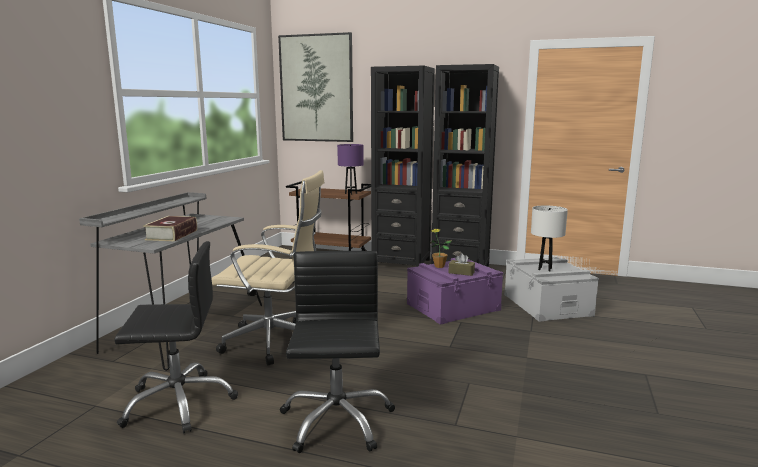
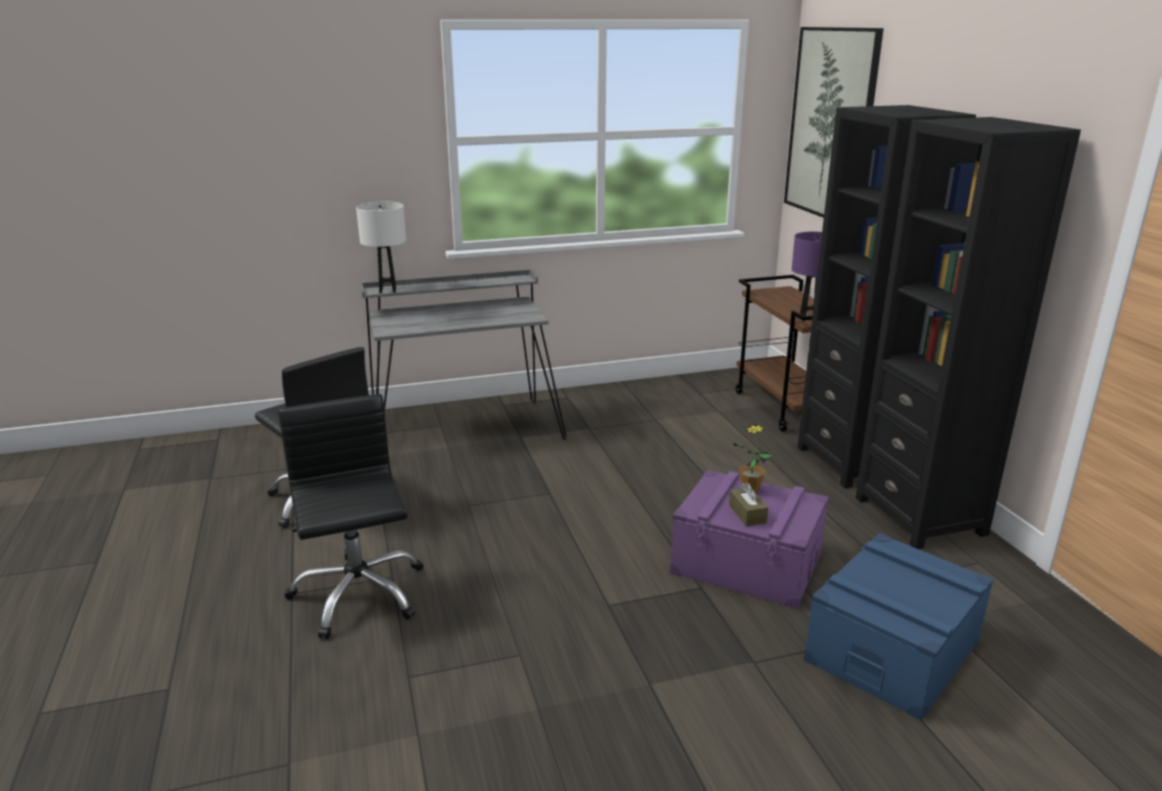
camera: 55 degrees right, 10 degrees up
(172, 235) = (432, 323): book -> none
(275, 342) = (486, 488): beige office chair -> none
(336, 420) = (358, 594): black office chair -> black office chair turned 75 degrees counterclockwise
(545, 269) = (889, 583): white table lamp -> white table lamp (387, 290)
(547, 305) = (892, 651): grey storage box -> blue storage box

